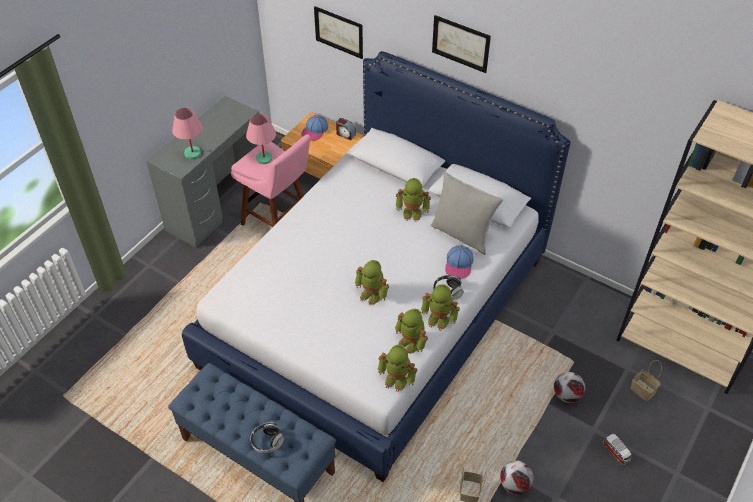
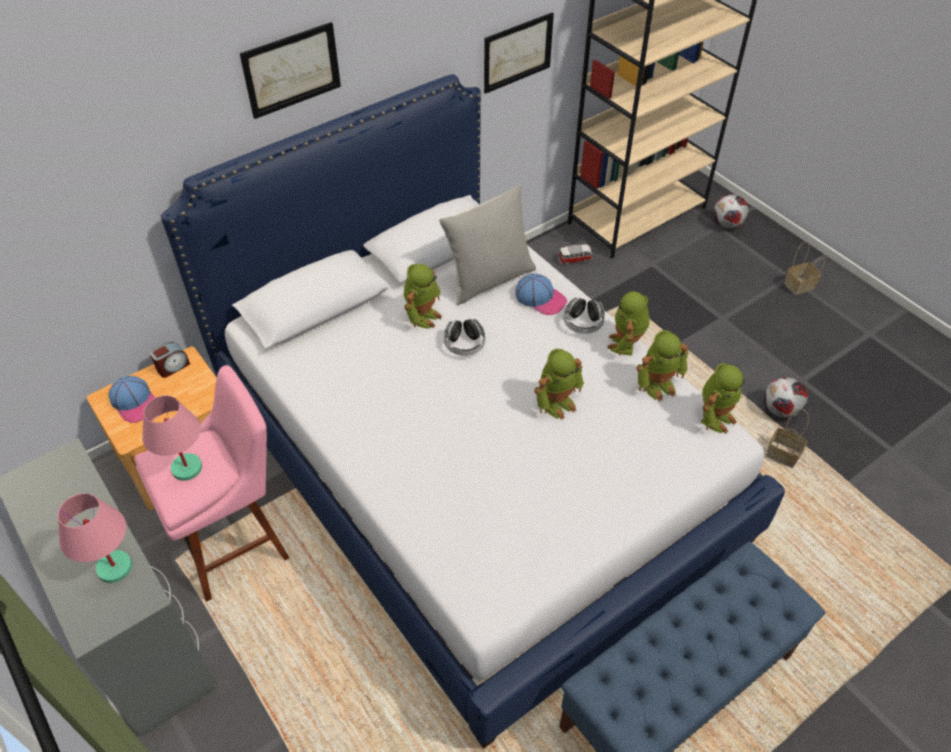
camera: 70 degrees left, 0 degrees up
(267, 442) = (746, 628): headphones -> headphones (464, 345)
(339, 32) = (81, 219): picture -> picture (517, 52)
(439, 319) = (626, 345): toy robot -> toy robot turned 150 degrees clockwise
(566, 396) = (672, 324): football -> football (727, 225)
(616, 452) = (755, 311): toy car -> toy car (575, 260)
(642, 390) = (682, 263): basket -> basket (798, 286)

